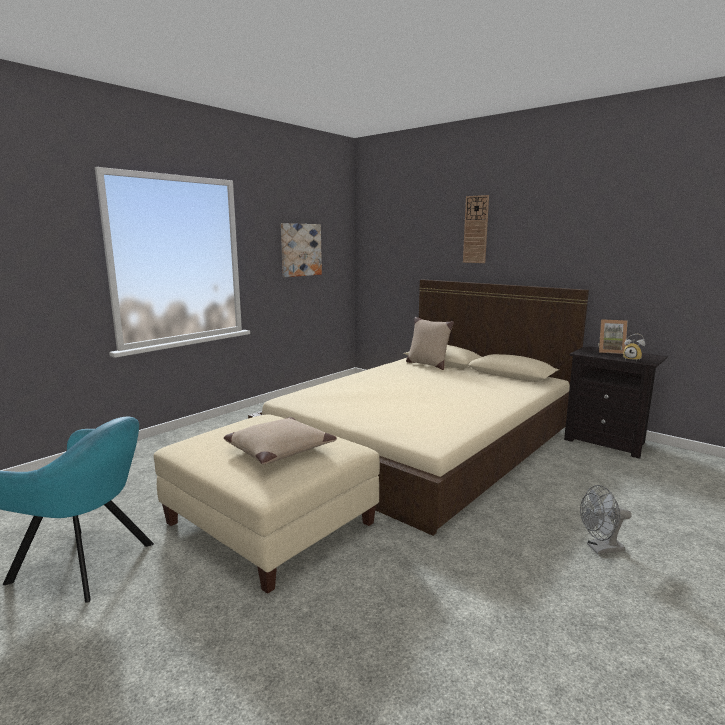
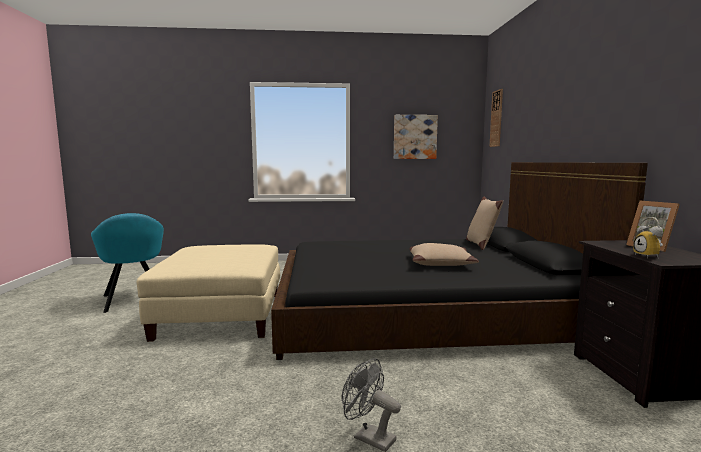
camera: 45 degrees right, 5 degrees down
(279, 450) = (212, 257): beige pillow -> beige pillow (440, 263)
(426, 439) = (423, 309): beige bed -> black bed
(476, 229) = (556, 103): wall clock -> wall clock (496, 118)

